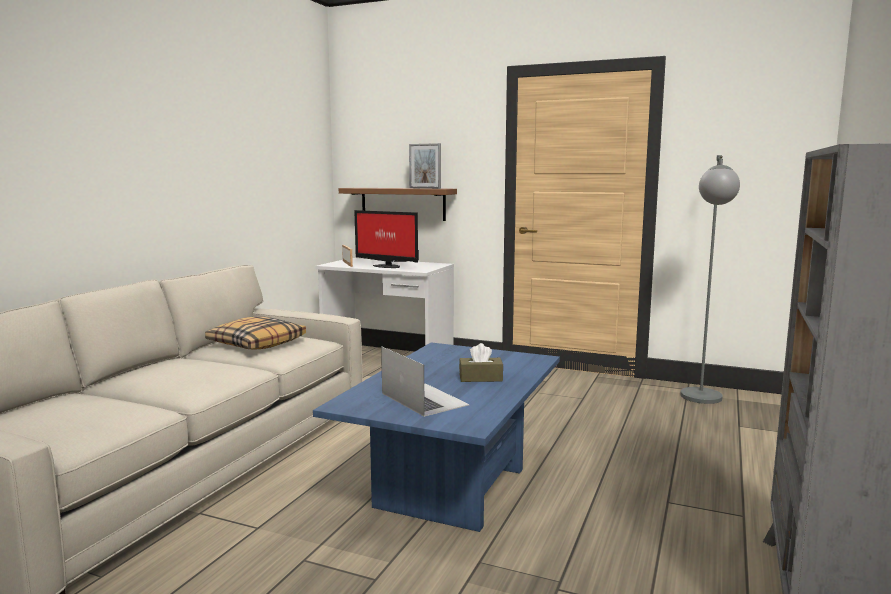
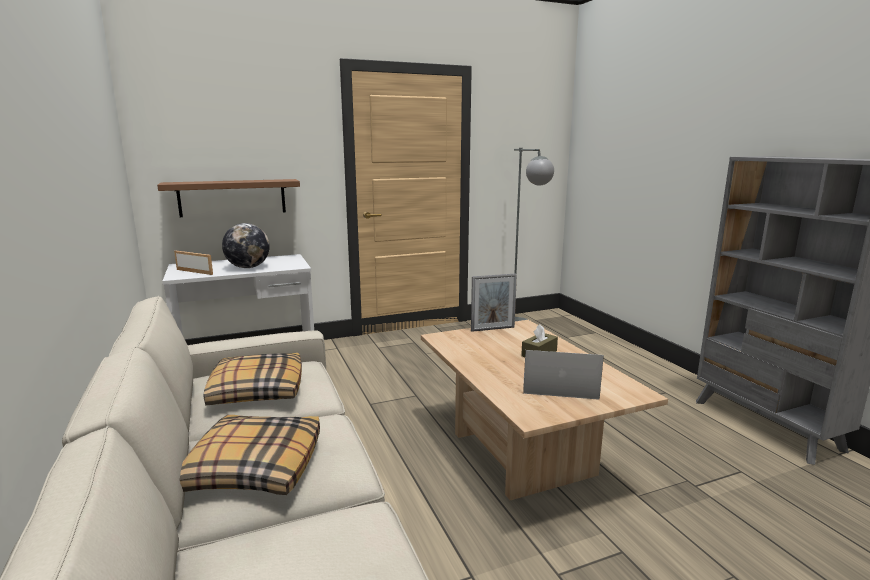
camera: 45 degrees left, 5 degrees up
(164, 373) = (254, 467): none -> pillow
(386, 266) = (248, 267): monitor -> globe
(424, 188) = (268, 180): picture frame -> picture frame (492, 329)
(451, 487) = (522, 453): blue coffee table -> beige coffee table

